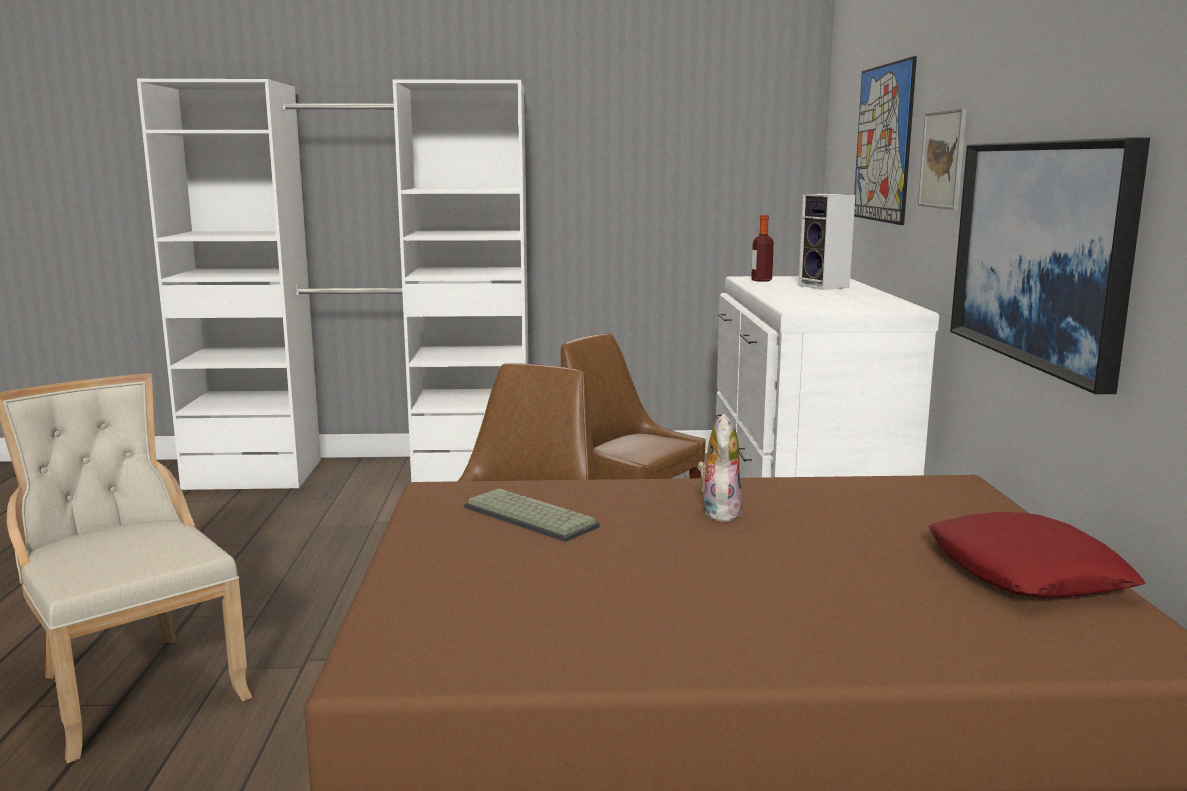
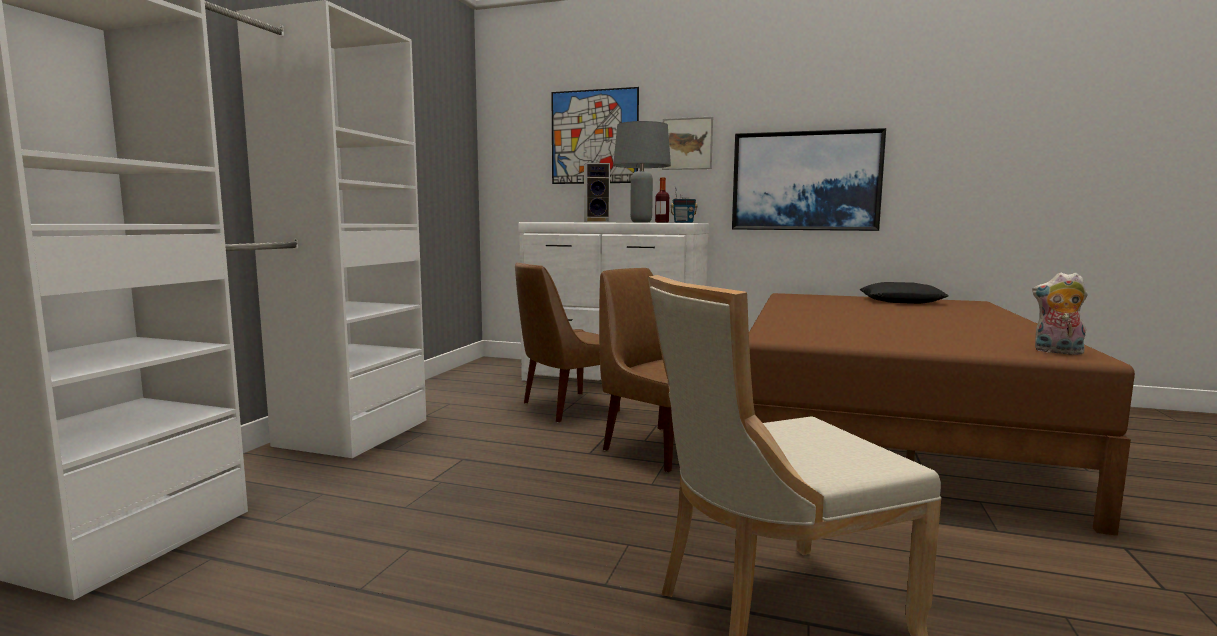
camera: 70 degrees left, 5 degrees down
(527, 517) = (833, 330): keyboard -> none
(718, 512) = (825, 312): plush toy -> plush toy (1057, 352)
(761, 280) = (553, 221): bottle -> bottle (661, 222)
(789, 299) = (641, 222): none -> grey table lamp
(903, 306) = (683, 222): none -> radio
(1026, 572) = (901, 301): red pillow -> black pillow

